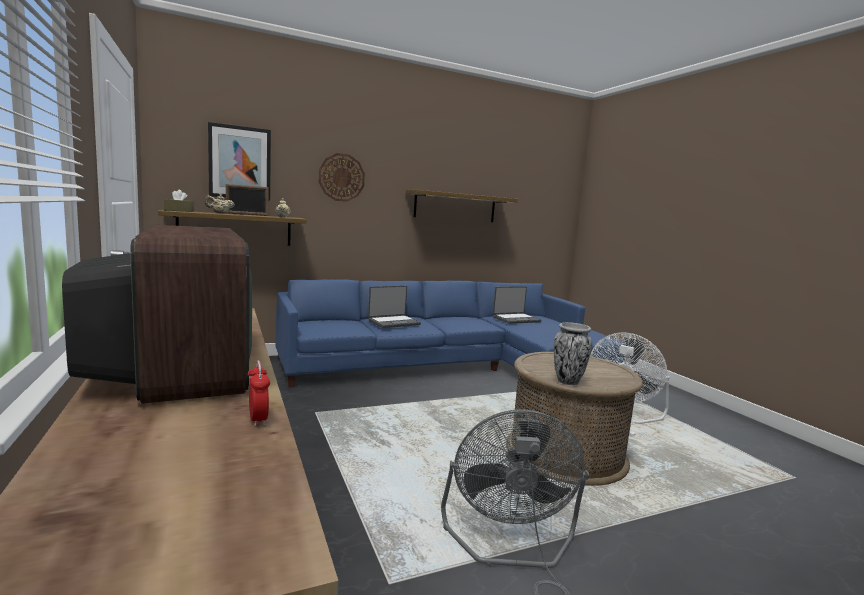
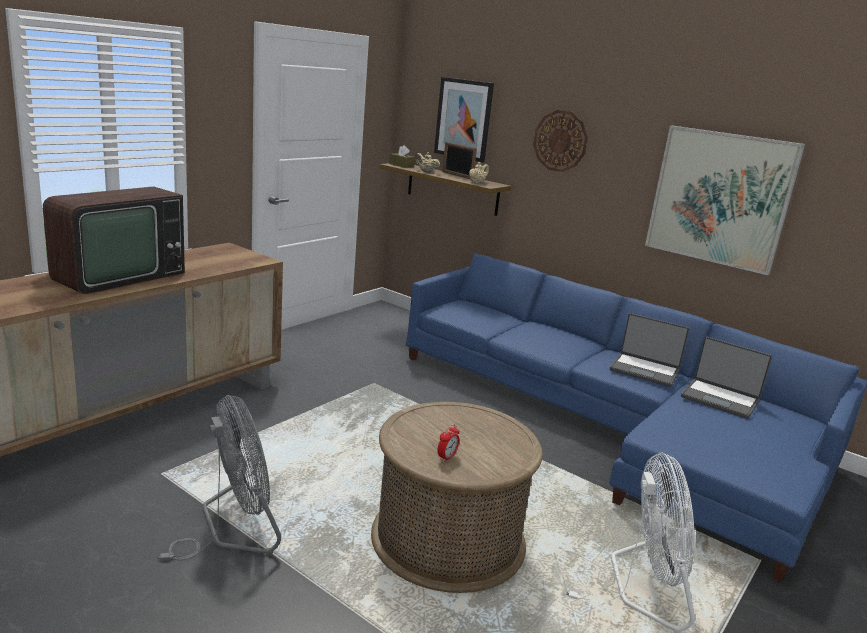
camera: 60 degrees right, 10 degrees up
(258, 419) = (49, 303): alarm clock -> alarm clock (446, 457)
(393, 322) = (538, 334): laptop -> laptop (644, 370)
(455, 207) = (719, 198): shelf -> picture
(567, 381) = (401, 434): vase -> none

